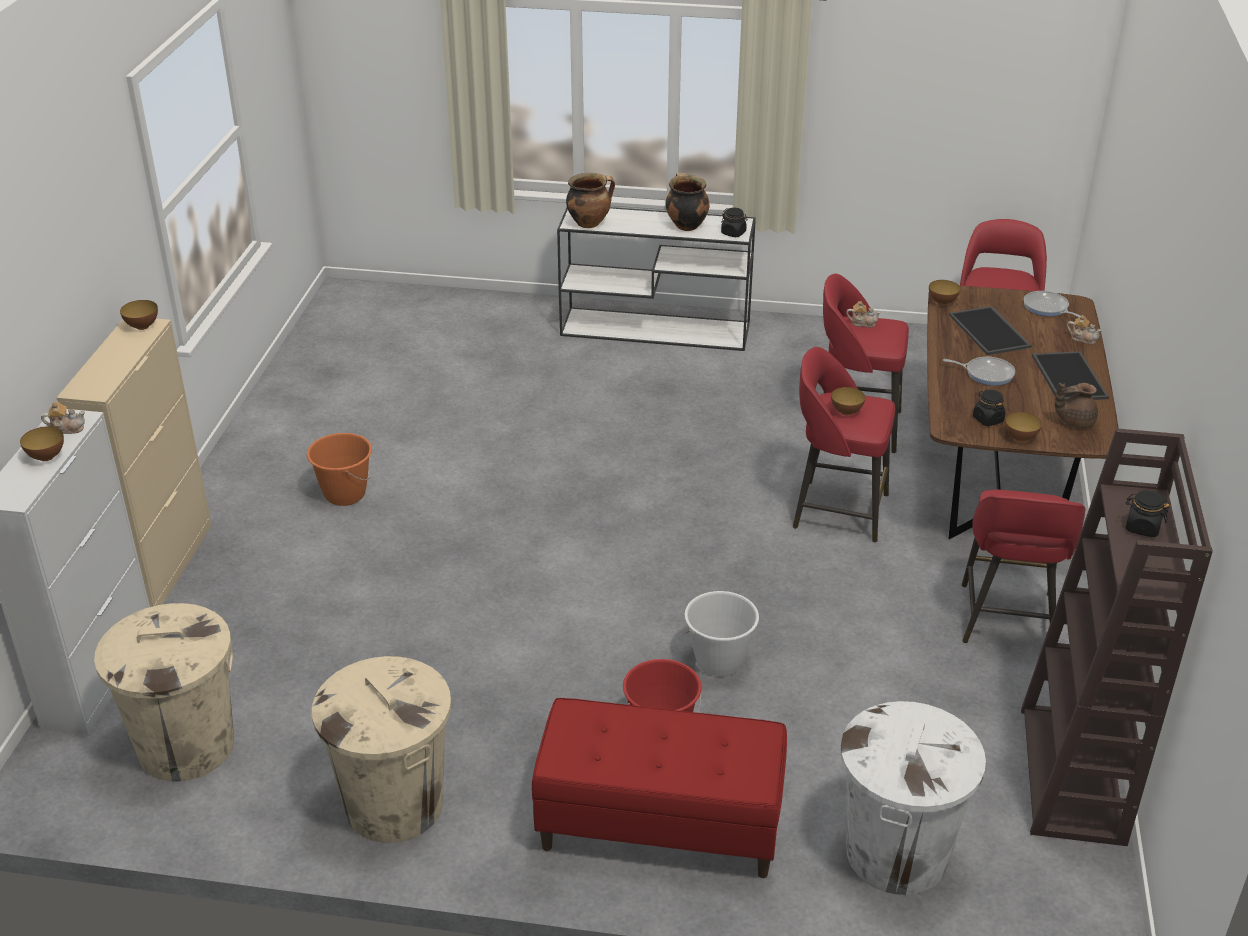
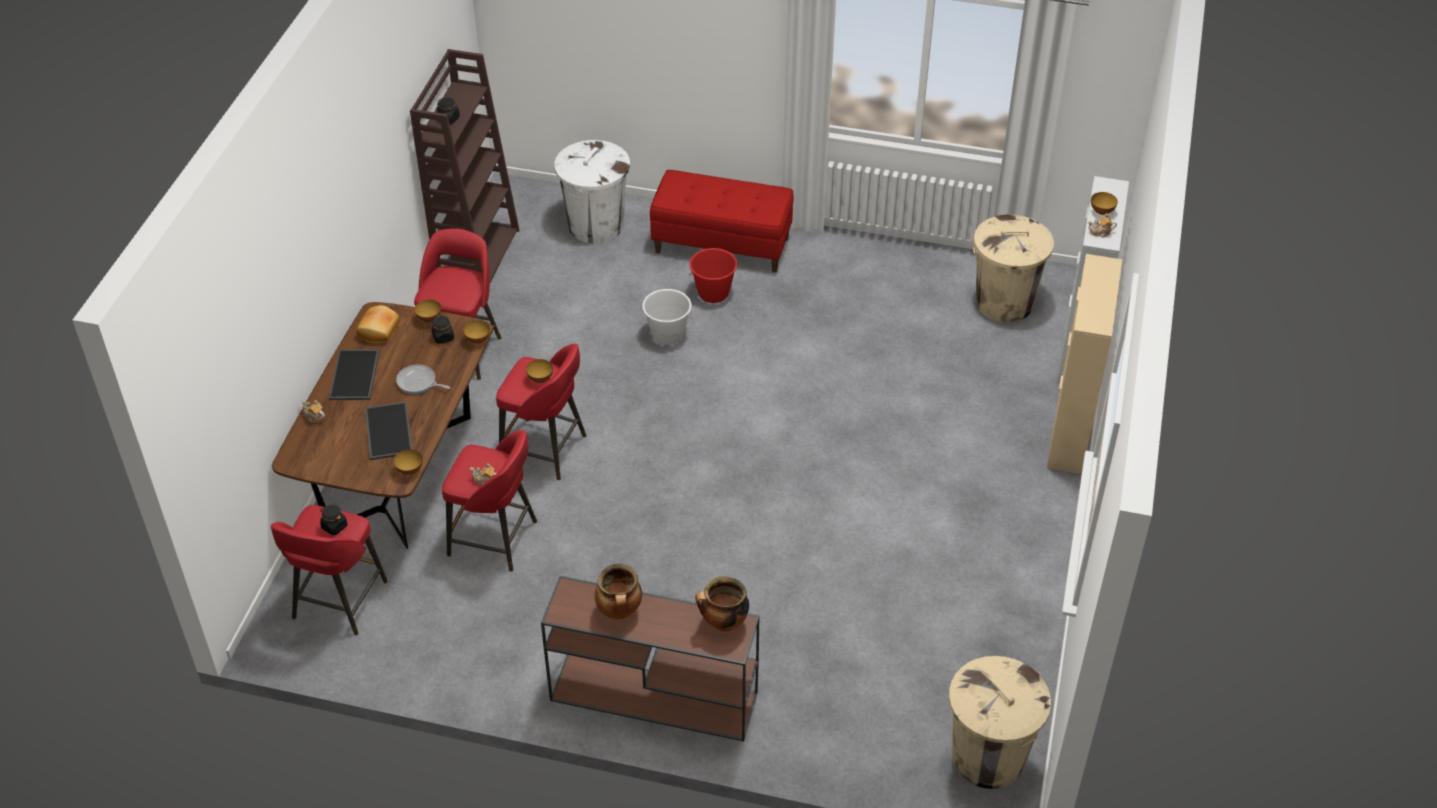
camera: 175 degrees left, 10 degrees up
(142, 326) = (1092, 323): bowl -> bowl (478, 340)
(344, 494) = (946, 492): orange bucket -> none
(394, 804) = (872, 264): beige trash can -> beige trash can (988, 758)
(657, 329) = (651, 696): white console table -> brown console table
(733, 233) = (572, 593): black jar -> black jar (334, 526)
(1047, 308) = (319, 457): frying pan -> none
(1074, 421) = (380, 331): brown teapot -> bread

